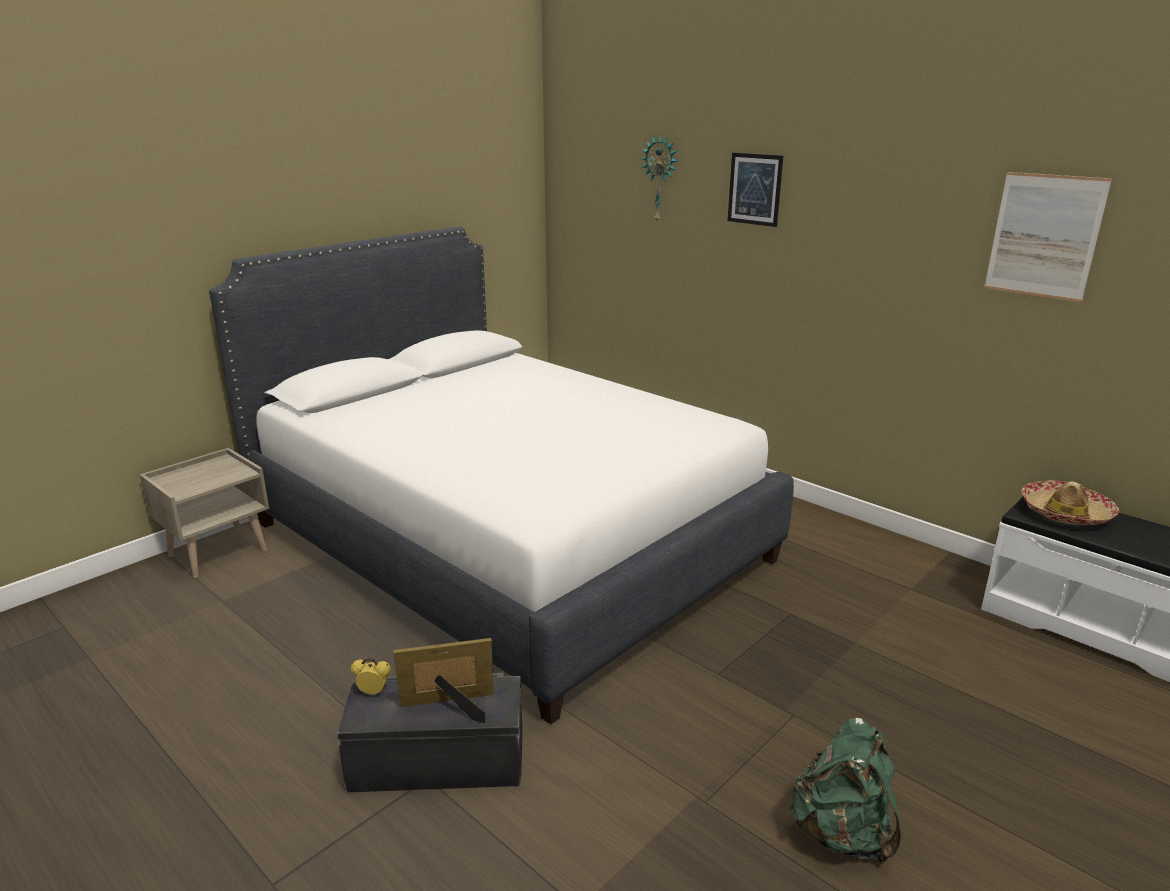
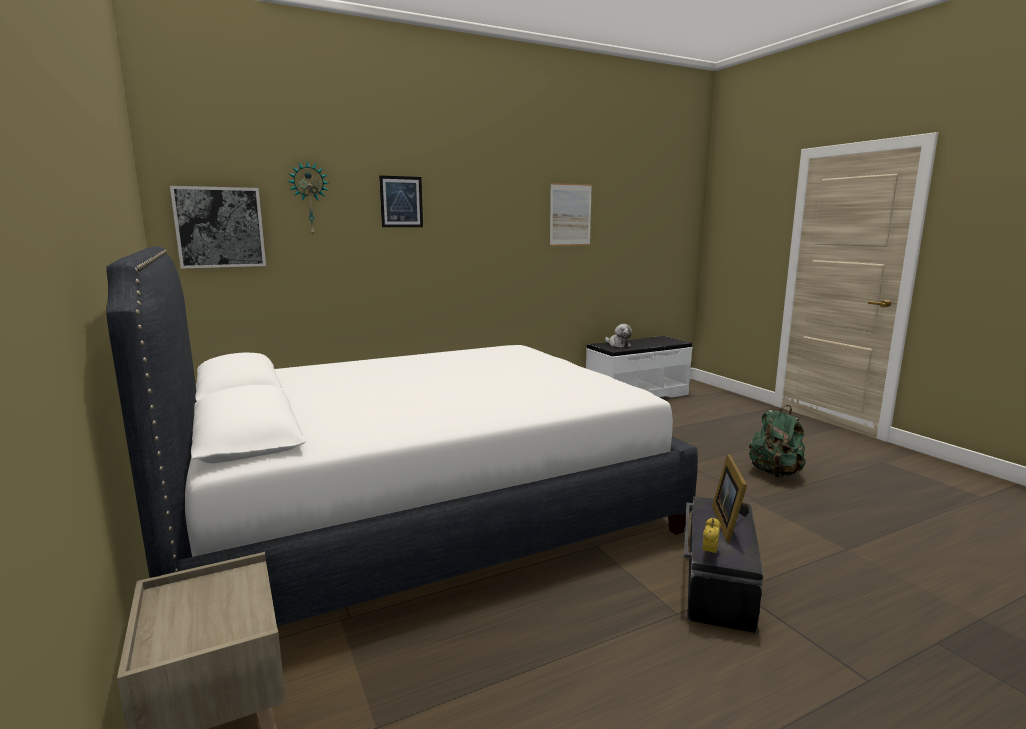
camera: 70 degrees left, 10 degrees down
(589, 203) = (220, 227): none -> picture
(1066, 513) = (618, 345): hat -> plush toy

